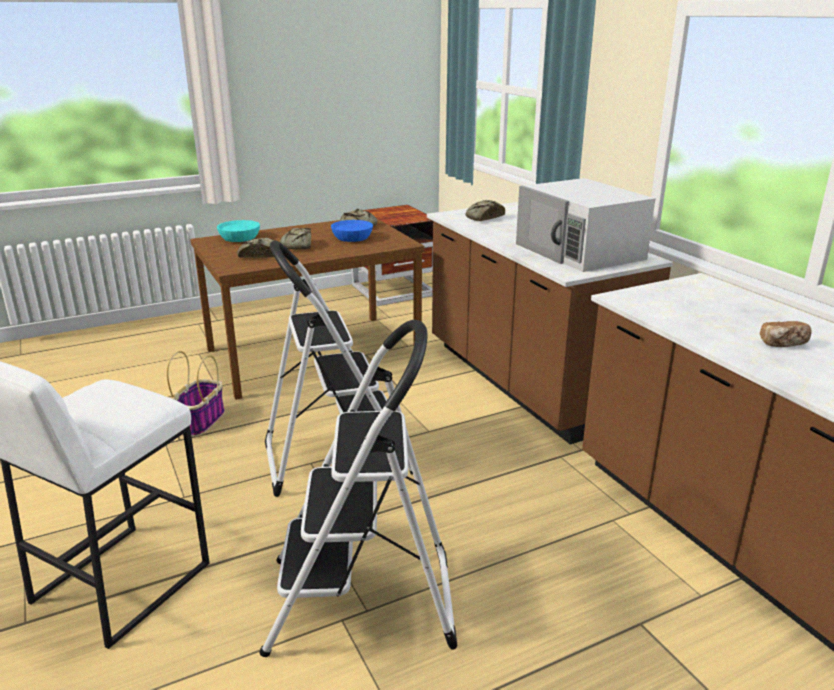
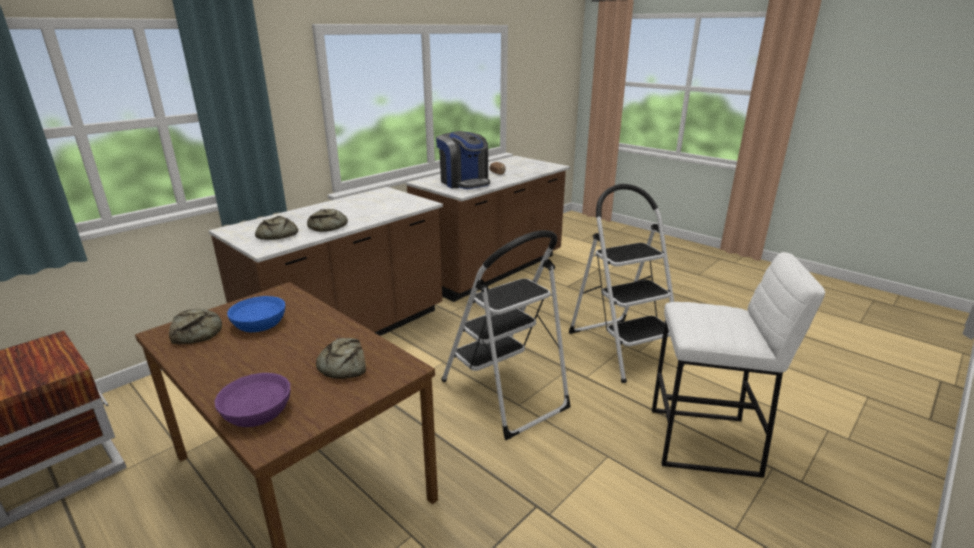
camera: 110 degrees left, 0 degrees up
(200, 421) = (495, 507): basket -> none
(240, 238) = (256, 411): turquoise bowl -> purple bowl
(298, 245) = (296, 350): bread -> bread (329, 226)
(580, 251) = (376, 203): white microwave -> none
(695, 307) = (464, 182): none -> coffee machine

